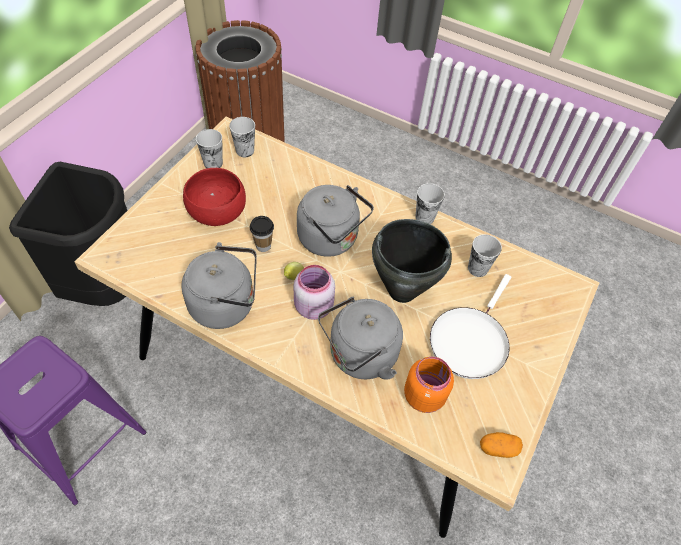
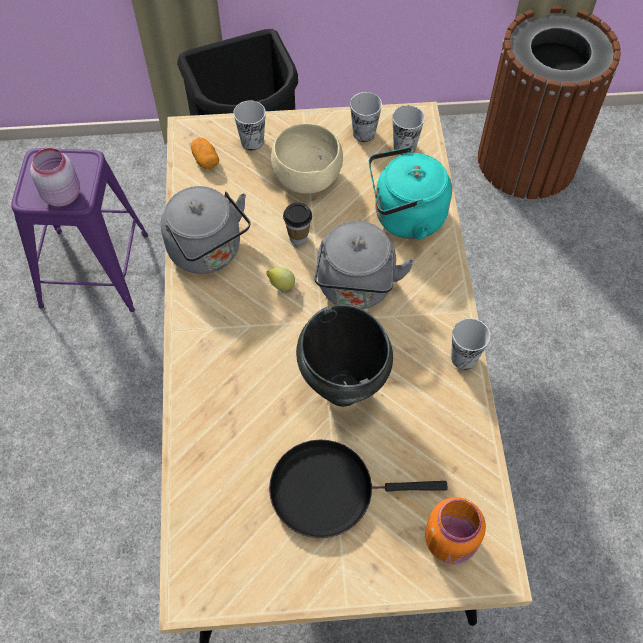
camera: 60 degrees right, 5 degrees up
(217, 212) = (307, 176): red bowl -> beige bowl
(299, 183) = (405, 217): none -> turquoise kettle
(312, 306) = (260, 321): pink jar -> pink jar (62, 194)
(359, 356) = (233, 395): grey kettle -> none
(424, 395) = (229, 480): orange jar -> orange jar (452, 540)
(469, 340) = (329, 490): white frying pan -> black frying pan
(477, 268) = (436, 450): cup -> cup (252, 141)
(498, 448) = (216, 583): potato -> potato (205, 160)

